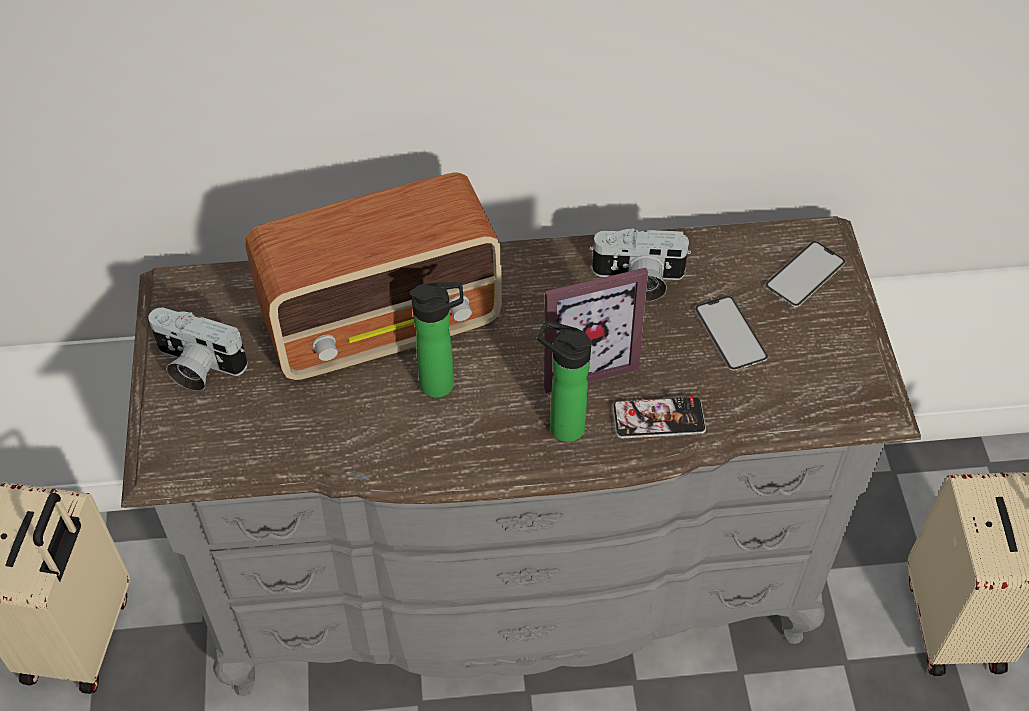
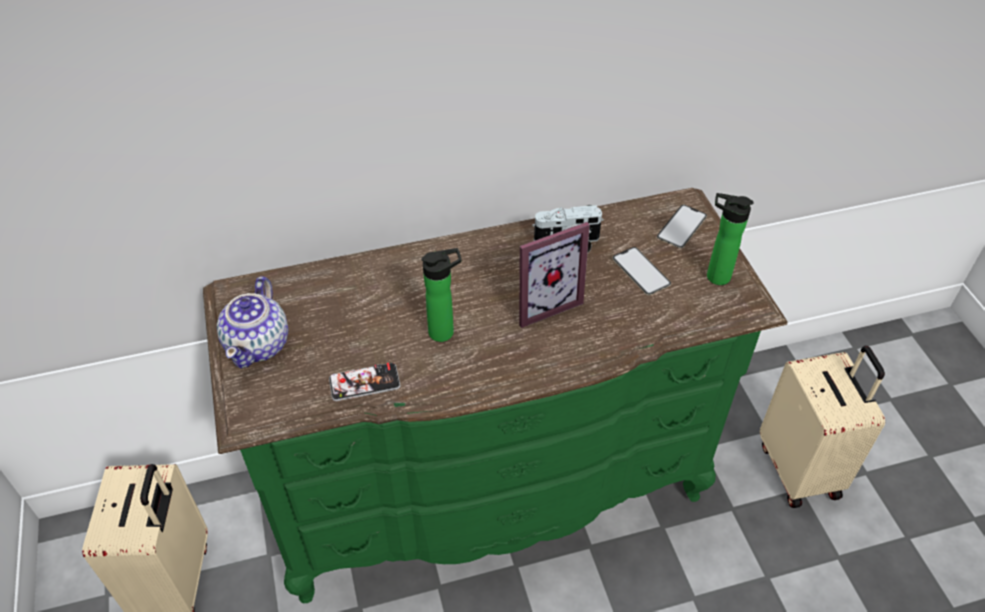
camera: 10 degrees left, 5 degrees down
(196, 366) = (259, 344): camera -> teapot
(385, 324) = (394, 297): radio -> none
(517, 588) = (493, 493): grey dresser -> green dresser
(561, 426) = (538, 348): bottle -> bottle (714, 276)
(658, 418) = (605, 334): phone -> phone (364, 382)

